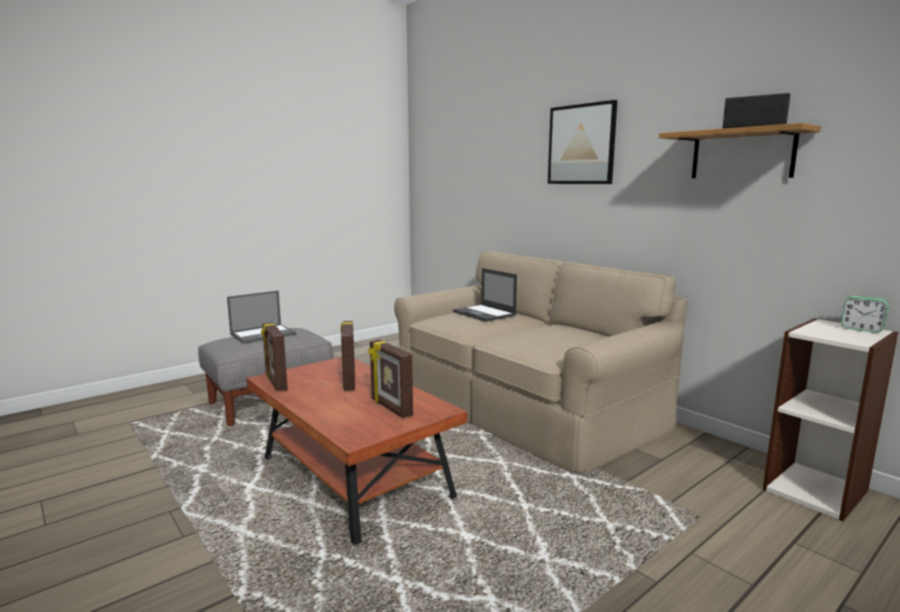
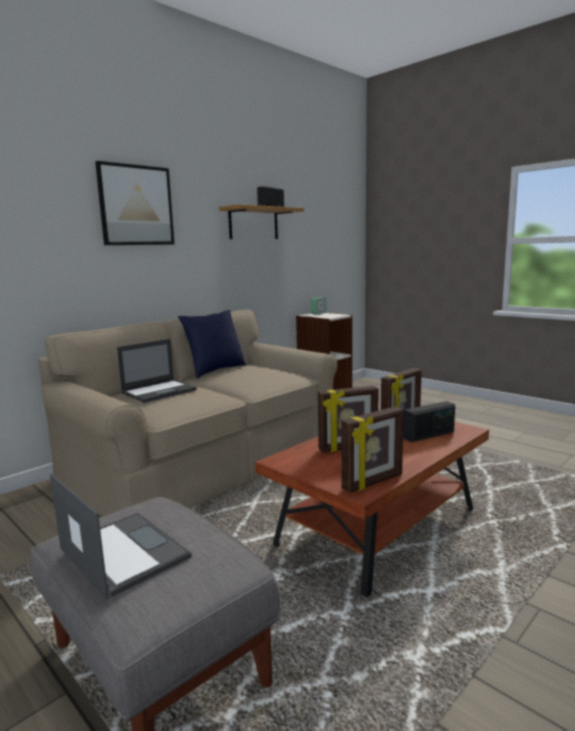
camera: 95 degrees left, 0 degrees up
(353, 416) = (429, 435): none -> radio
(573, 328) = (215, 371): none -> blue pillow

